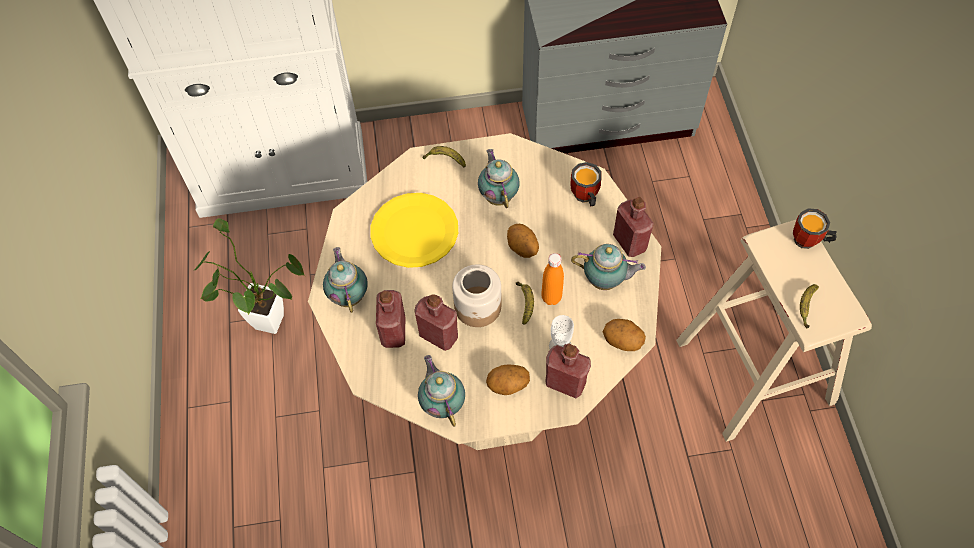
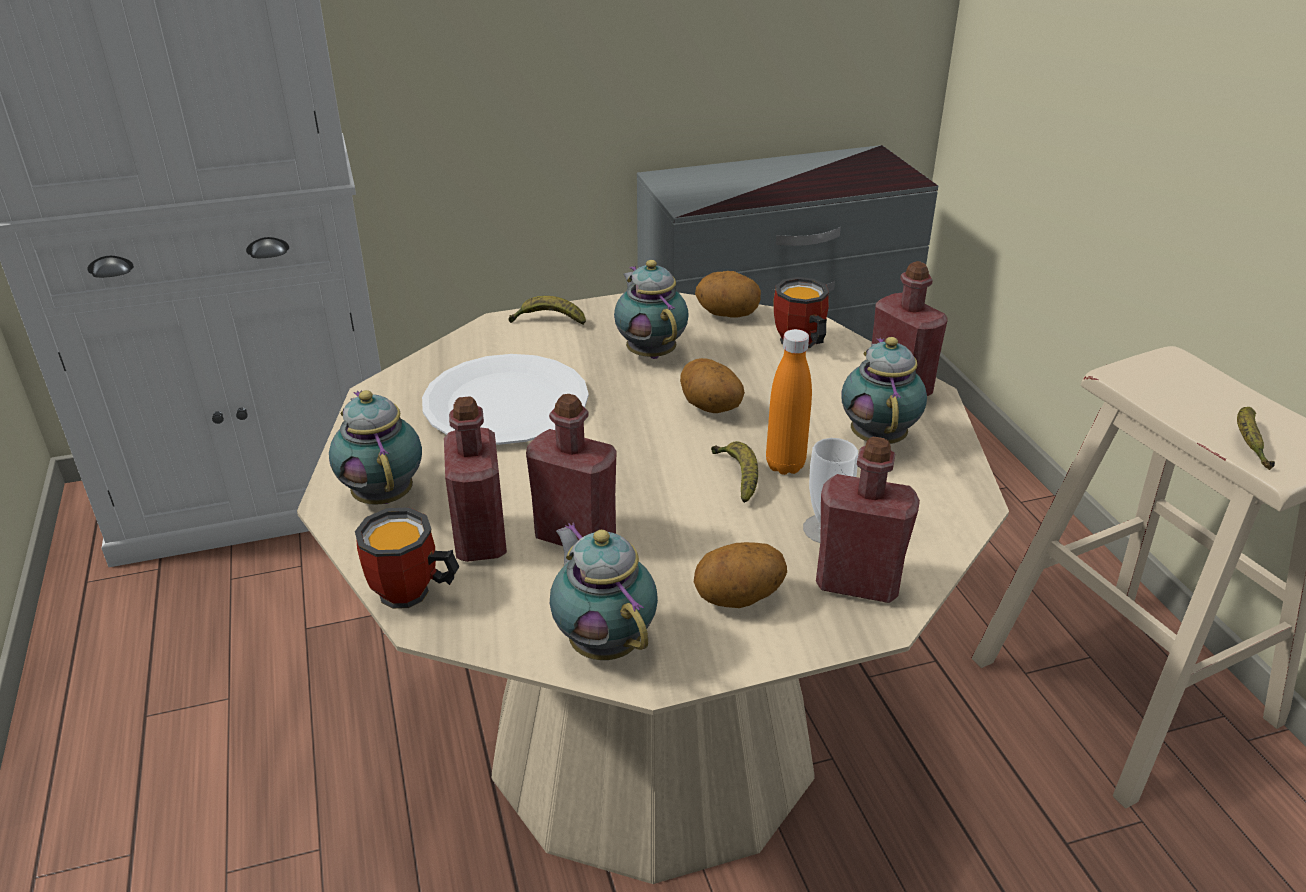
camera: 10 degrees left, 25 degrees down
(263, 320) = (212, 706): potted plant -> none
(414, 231) = (506, 403): yellow plate -> white plate
(478, 307) = (647, 489): jar -> none
(605, 281) = (878, 436): teapot -> teapot turned 90 degrees counterclockwise
(622, 341) = (945, 512): potato -> potato (727, 314)
(808, 242) = (1197, 370): mug -> mug (412, 596)

